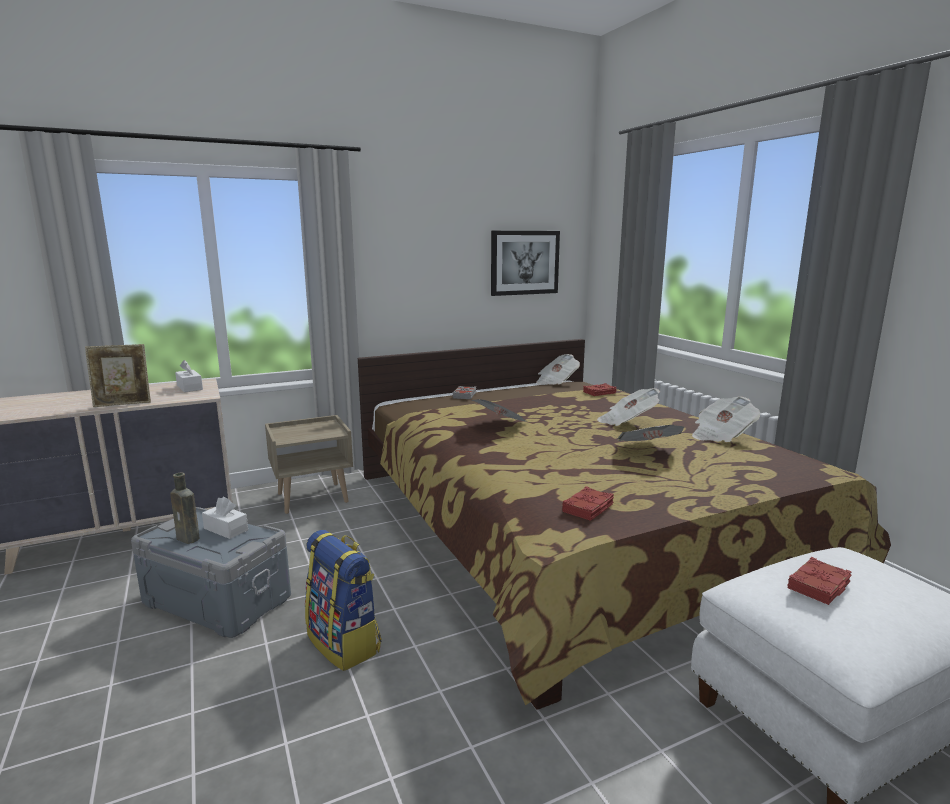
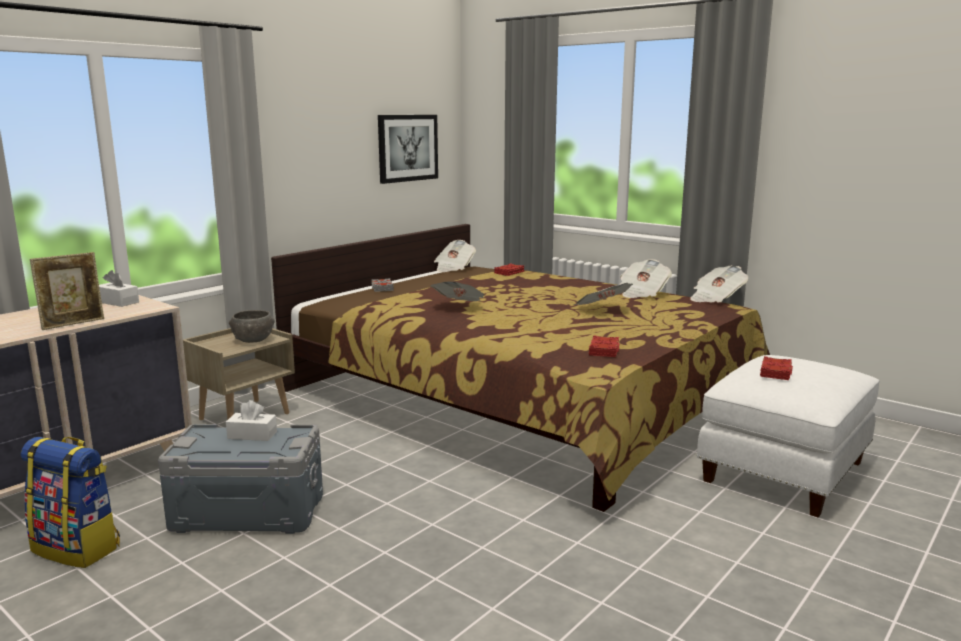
camera: 25 degrees left, 0 degrees up
(189, 539) = (224, 448): brown bottle -> none
(319, 432) = (253, 340): none -> grey bowl
(345, 643) = (412, 511): backpack -> backpack (78, 548)
(627, 422) = (561, 292): newspaper -> newspaper (716, 299)

